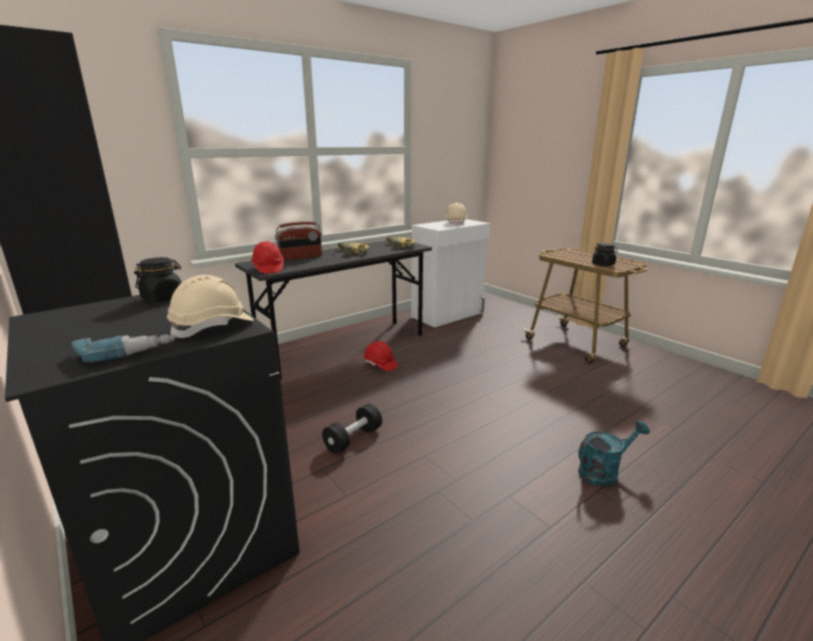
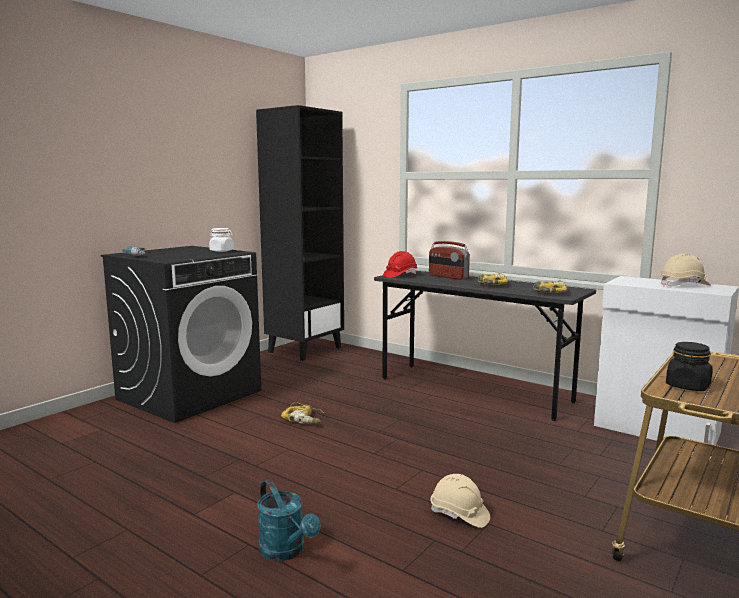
camera: 75 degrees right, 10 degrees down
(163, 298) = (222, 251): black jar -> white jar
(213, 327) = (171, 258): beige hard hat -> beige hard hat (459, 515)
(353, 439) = (304, 419): black dumbbell -> power drill
(380, 364) = (450, 410): red hard hat -> none

